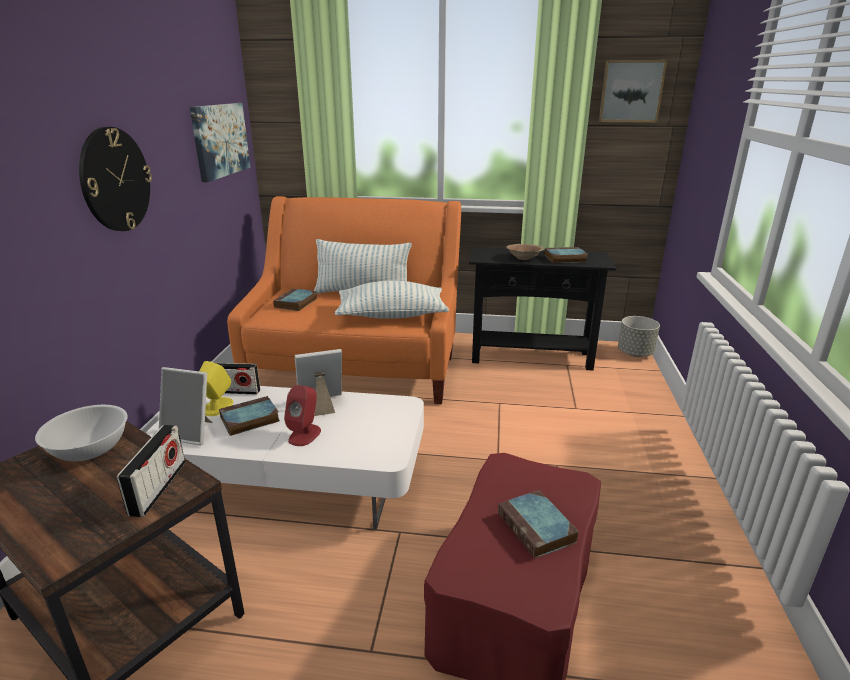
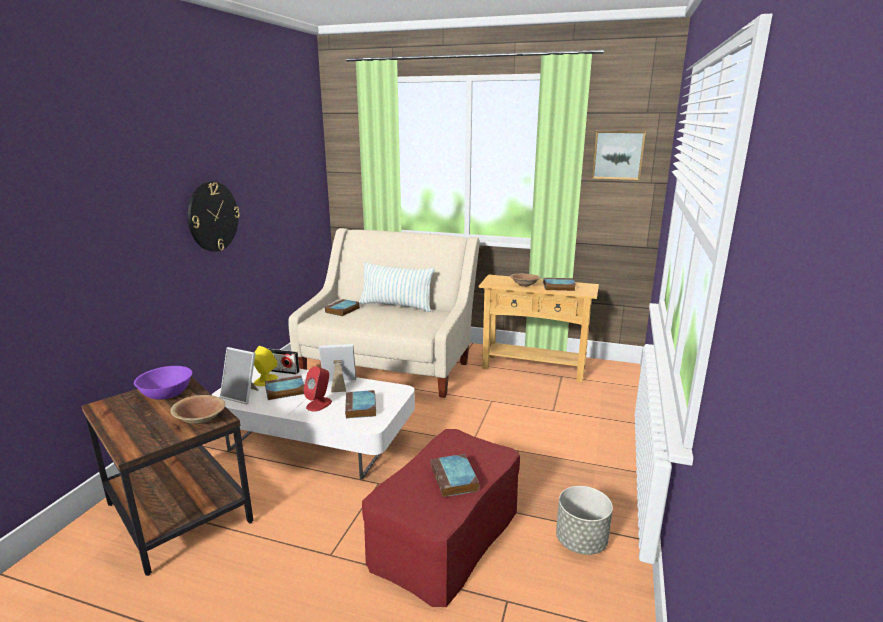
camera: 10 degrees right, 5 degrees down
(89, 450) = (166, 394): white bowl -> purple bowl
(158, 488) = (200, 419): radio -> brown bowl
(220, 140) = (298, 186): picture -> none
(356, 366) = (389, 364): orange sofa -> beige sofa
(364, 434) = (361, 408): none -> book
(391, 315) = (410, 324): pillow -> none
(531, 357) = (533, 368): black console table -> beige console table
(635, 353) = (626, 371): grey planter -> grey planter (581, 541)

